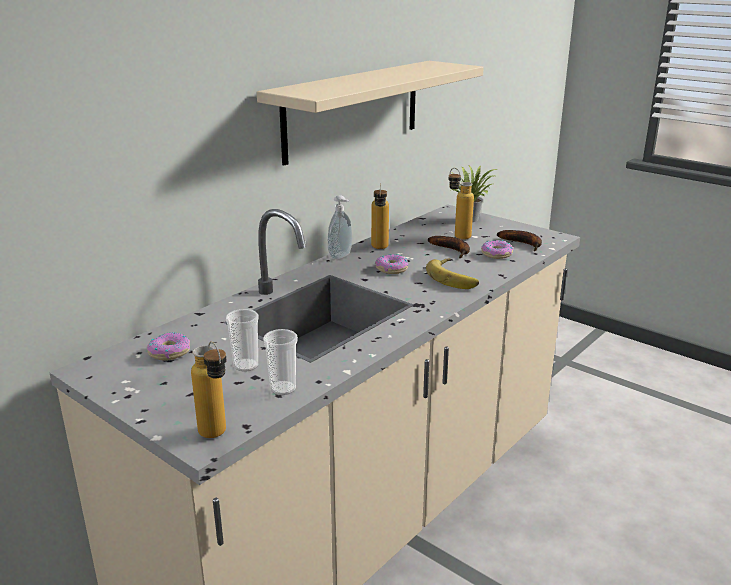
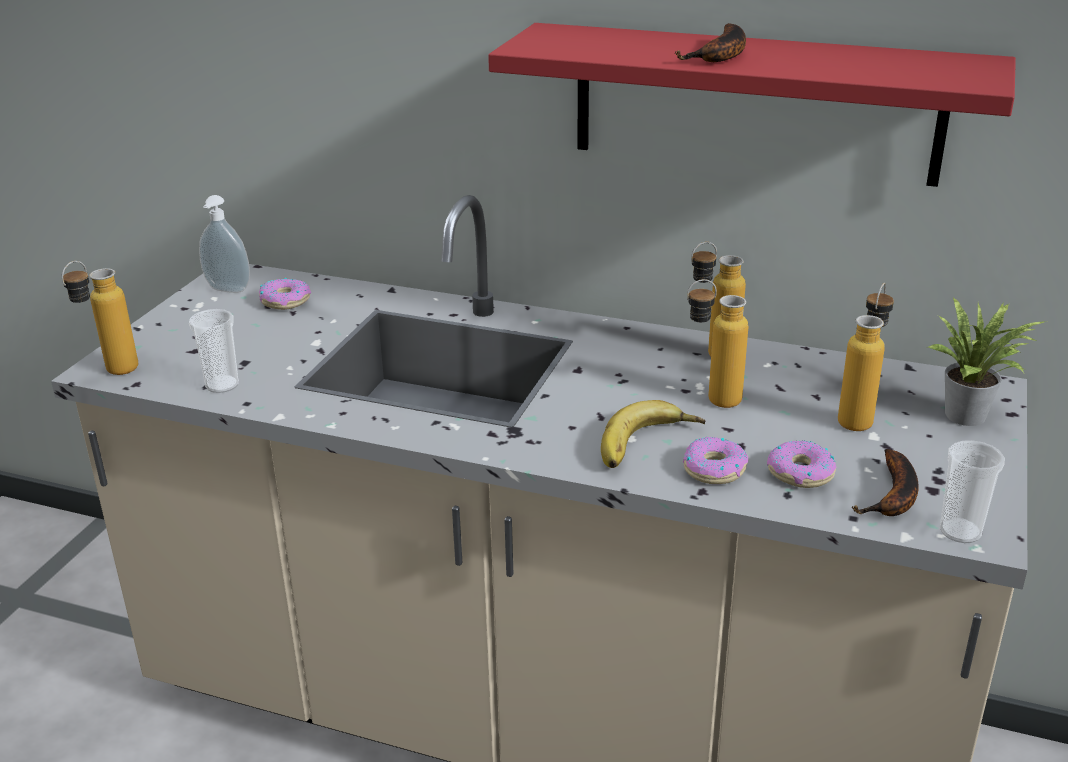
camera: 70 degrees right, 5 degrees up
(246, 365) = (269, 350): cup -> cup (960, 531)
(341, 257) = (649, 334): soap dispenser -> soap dispenser (227, 290)
(353, 110) = (755, 103): beige shelf -> red shelf
(391, 269) = (636, 383): donut -> donut (714, 469)
(423, 257) = (711, 401): none -> bottle
(453, 250) = (775, 424): banana -> banana (722, 55)

